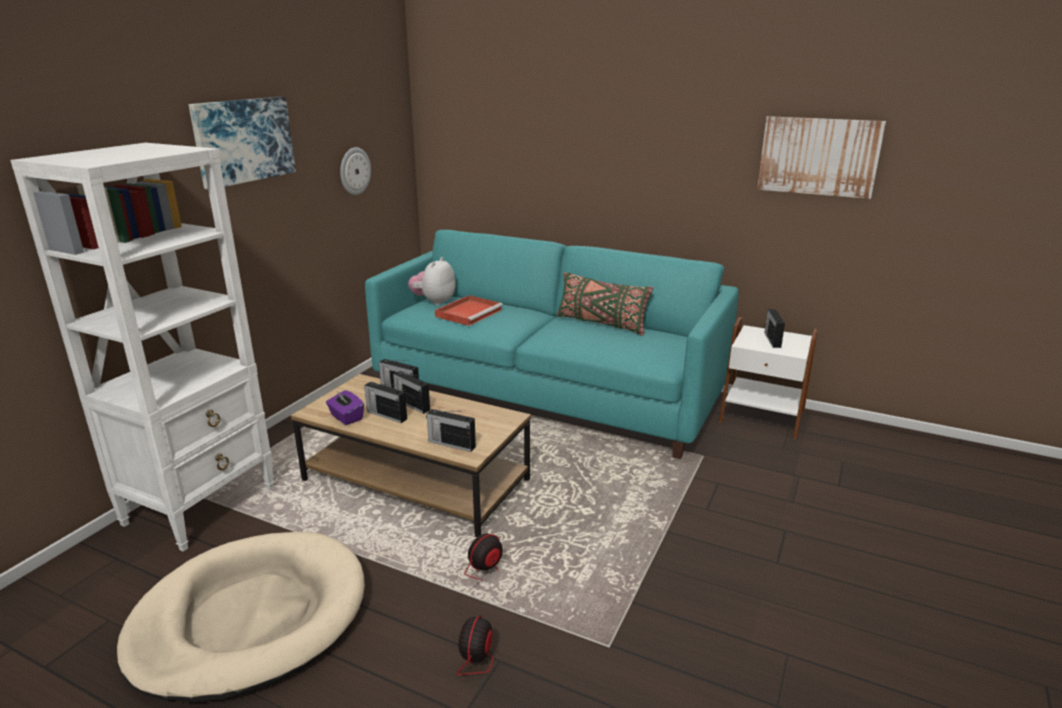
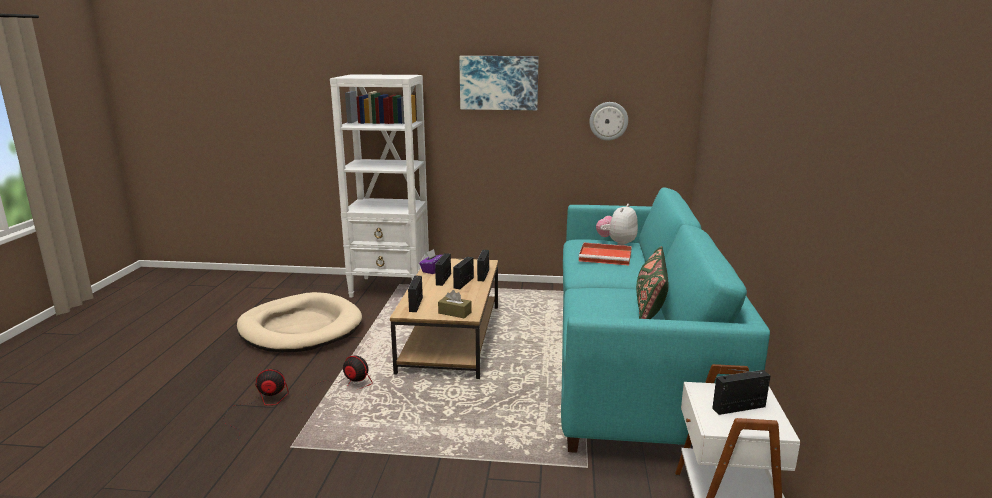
camera: 70 degrees right, 5 degrees down
(434, 301) = (617, 243): plush toy -> plush toy turned 60 degrees counterclockwise
(497, 423) = (454, 313): none -> brown tissue box
(818, 156) = (848, 174): picture -> none

